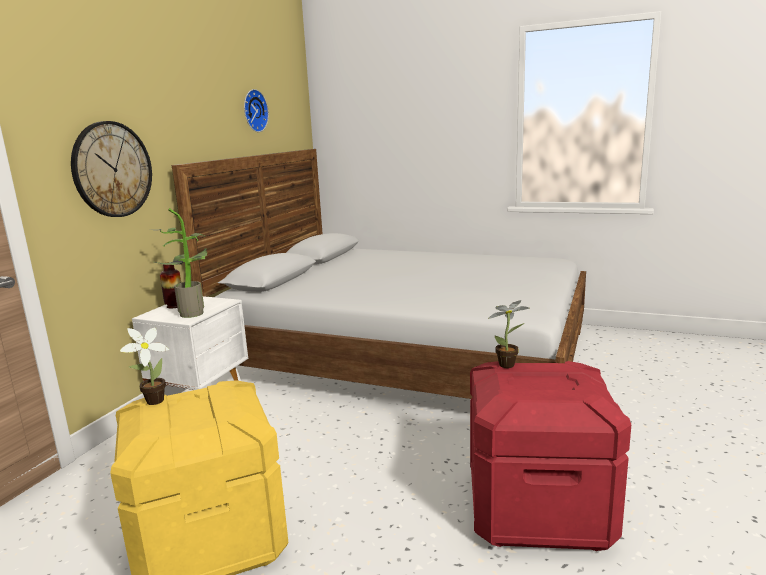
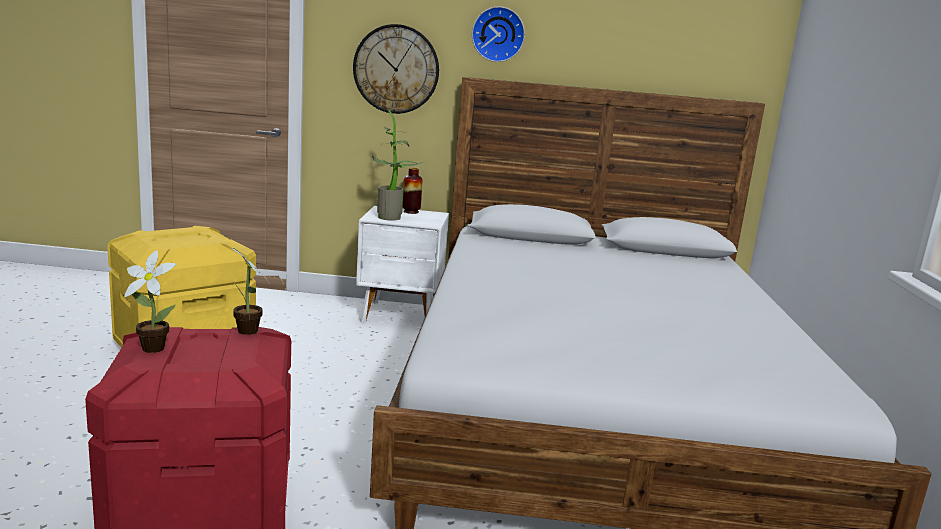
camera: 70 degrees right, 0 degrees up
(152, 402) = (195, 227): potted plant -> potted plant (151, 347)
(253, 111) = (637, 34): wall clock -> wall clock (498, 34)

